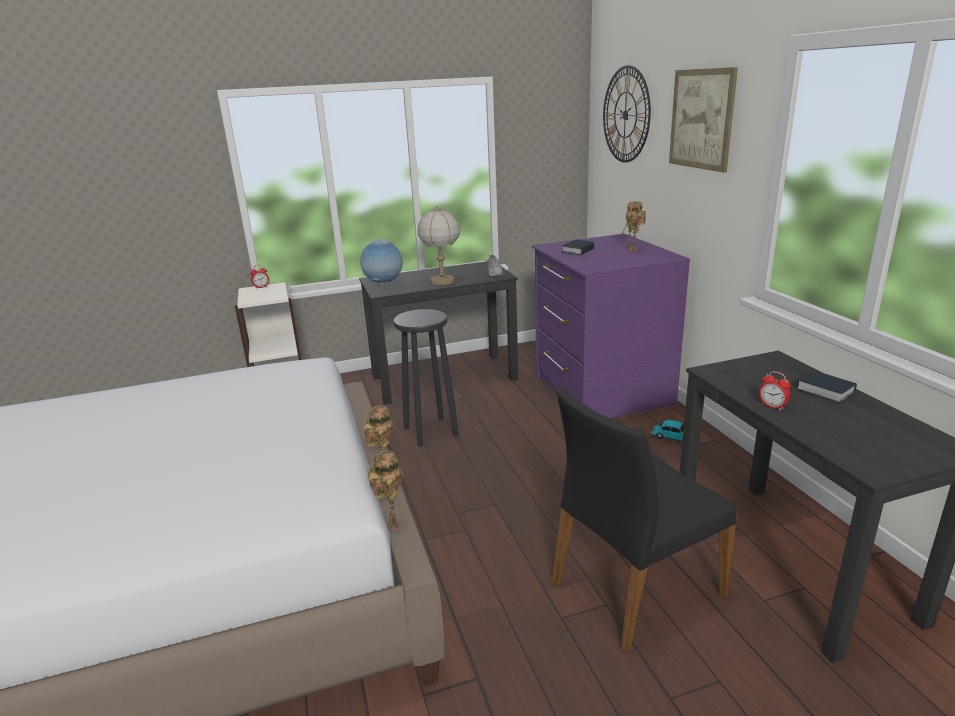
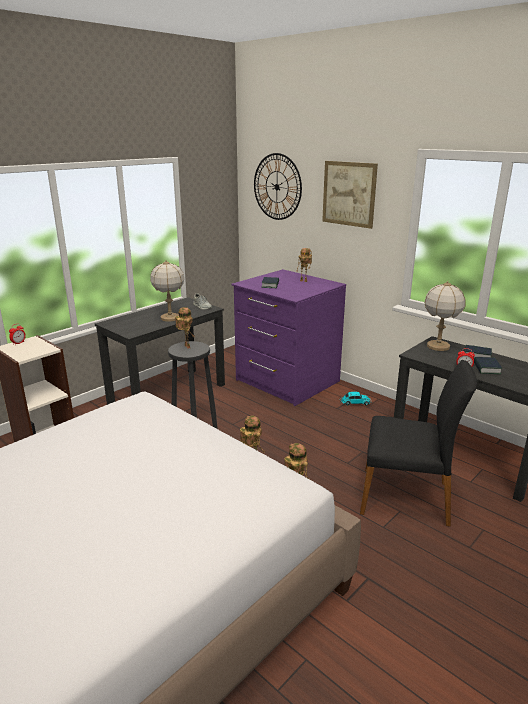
camera: 30 degrees left, 0 degrees up
(383, 284) = (124, 326): globe -> none
(419, 315) = (186, 346): none -> toy robot
(634, 588) = (406, 497): black chair -> black chair turned 105 degrees counterclockwise
(768, 367) = (438, 346): none -> table lamp
(816, 414) = (486, 368): none -> book

